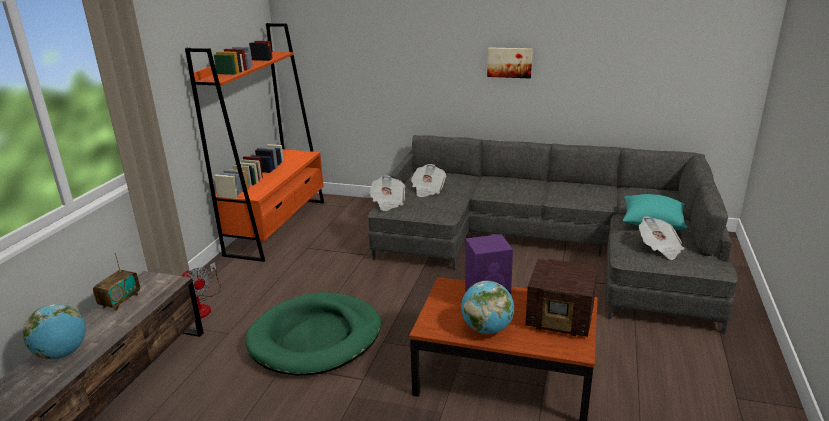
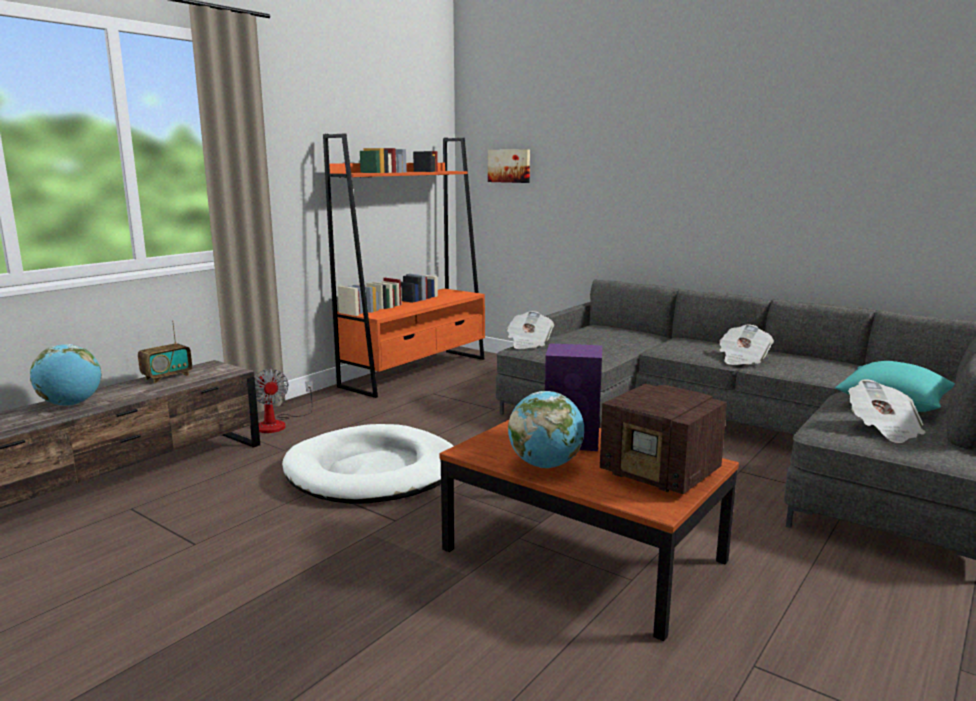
camera: 20 degrees right, 10 degrees down
(315, 338) = (374, 471): green dog bed -> white dog bed
(427, 190) = (588, 339): newspaper -> newspaper (742, 359)
(509, 62) = (723, 186): picture -> picture (509, 166)

